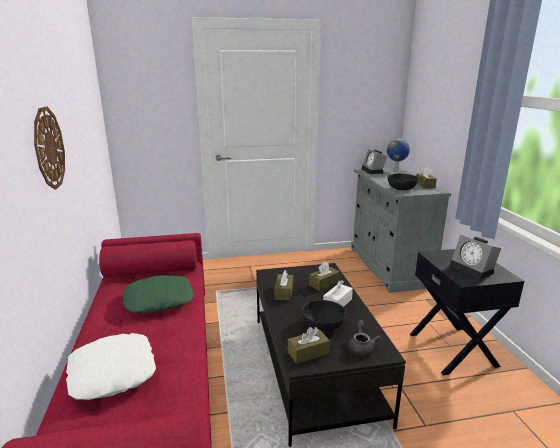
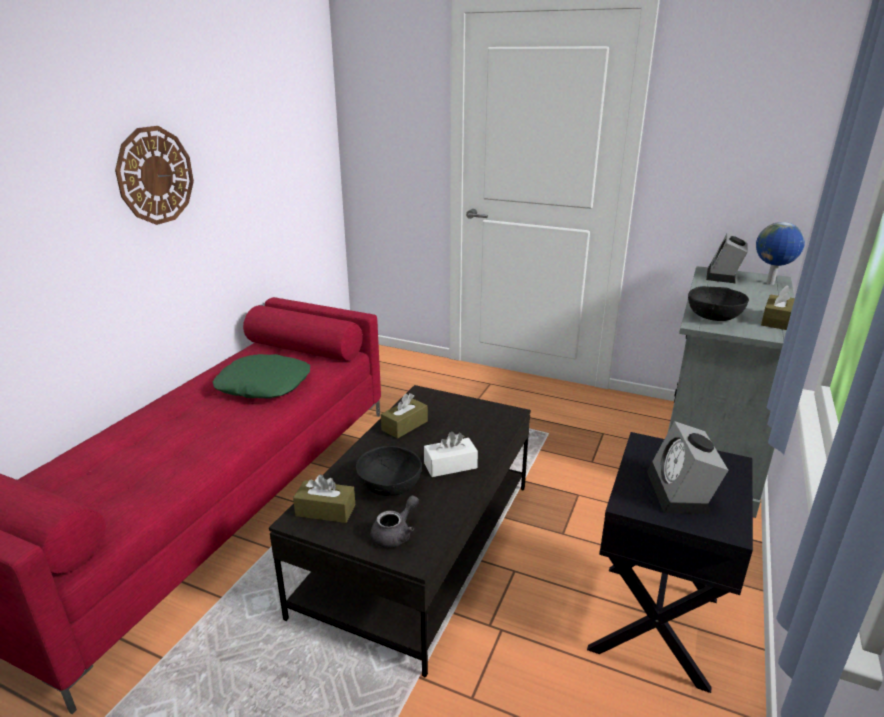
camera: 35 degrees right, 5 degrees up
(112, 373) = (132, 443): white pillow -> none
(324, 283) = (472, 433): brown tissue box -> none

